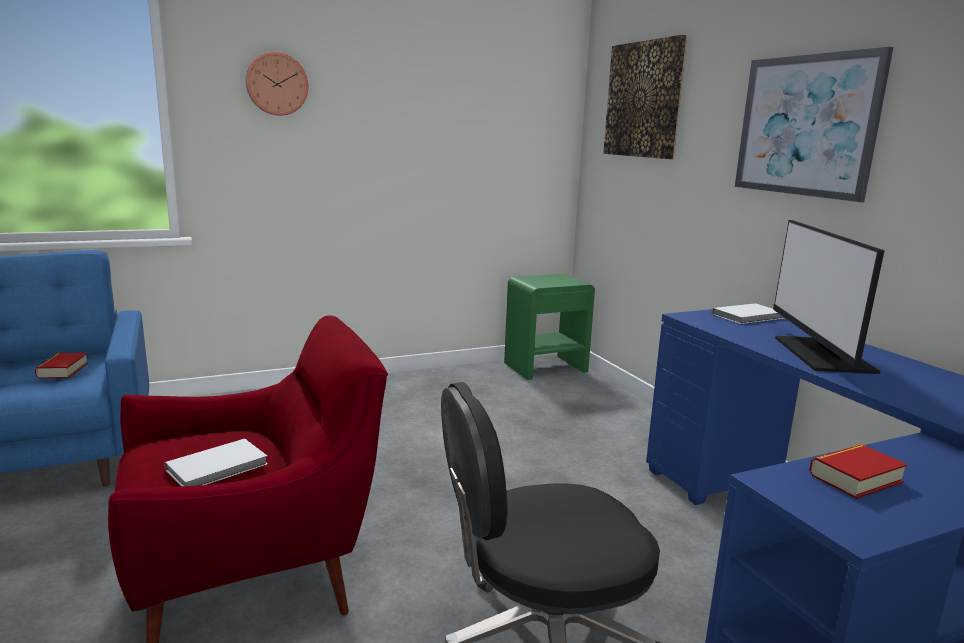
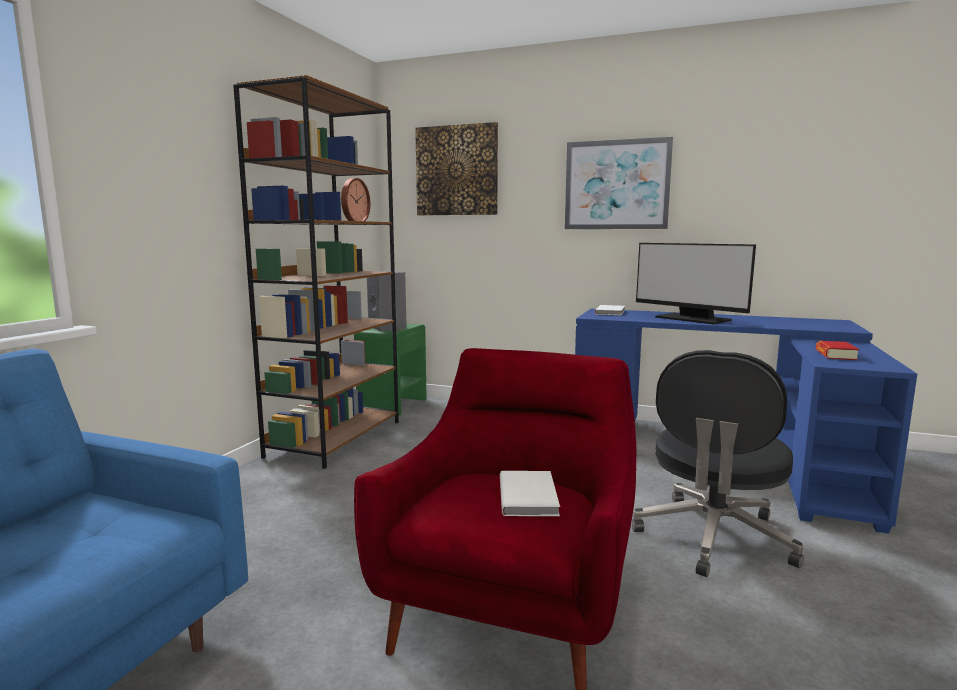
camera: 45 degrees left, 5 degrees down
(63, 370) = (88, 520): book -> none
(276, 84) = (165, 135): wall clock -> wall clock (353, 201)
(438, 381) = (335, 438): none -> brown bookcase
(545, 281) = (388, 327): none -> grey speaker

